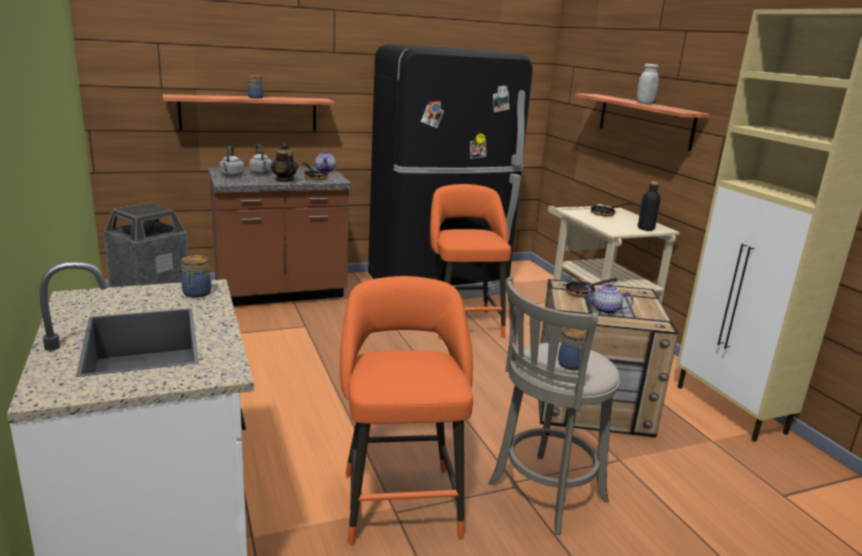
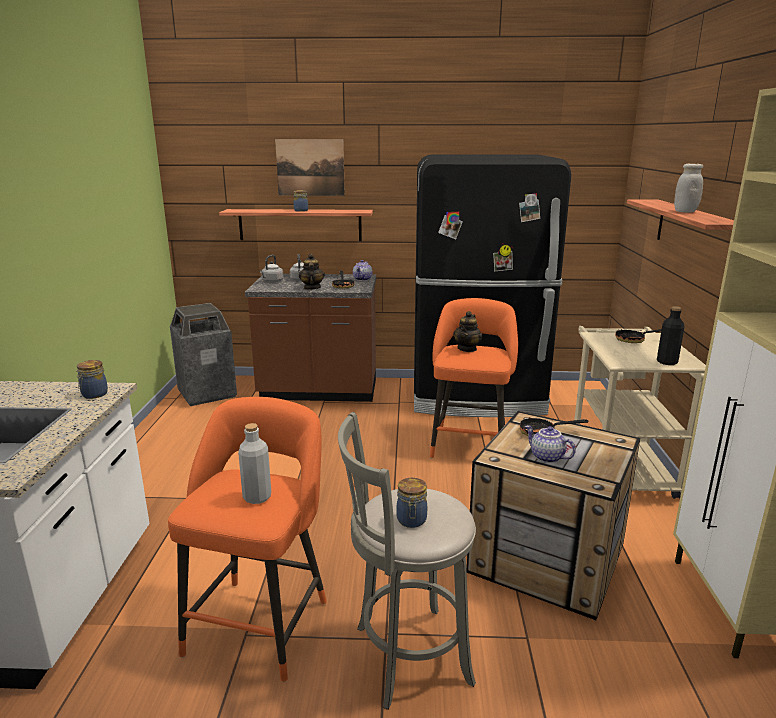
camera: 25 degrees right, 0 degrees up
(262, 51) = (310, 167): none -> picture
(424, 369) = (257, 497): none -> grey bottle
(463, 232) = (467, 349): none -> teapot

